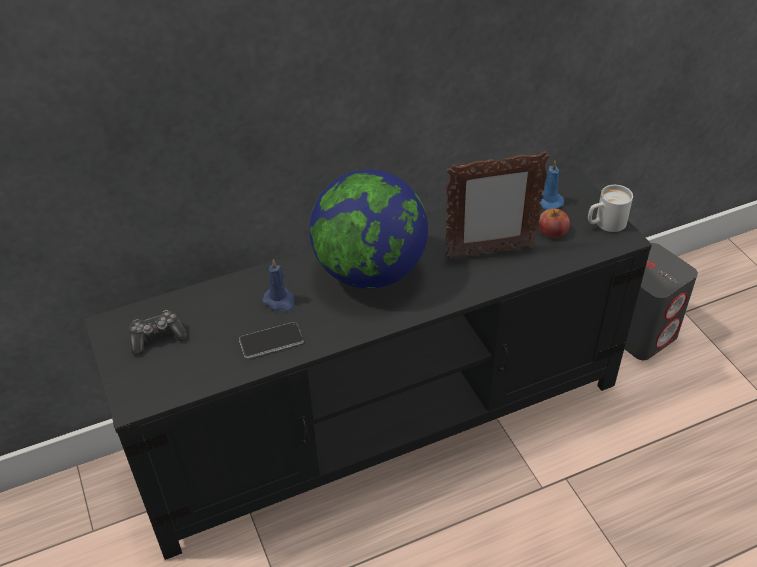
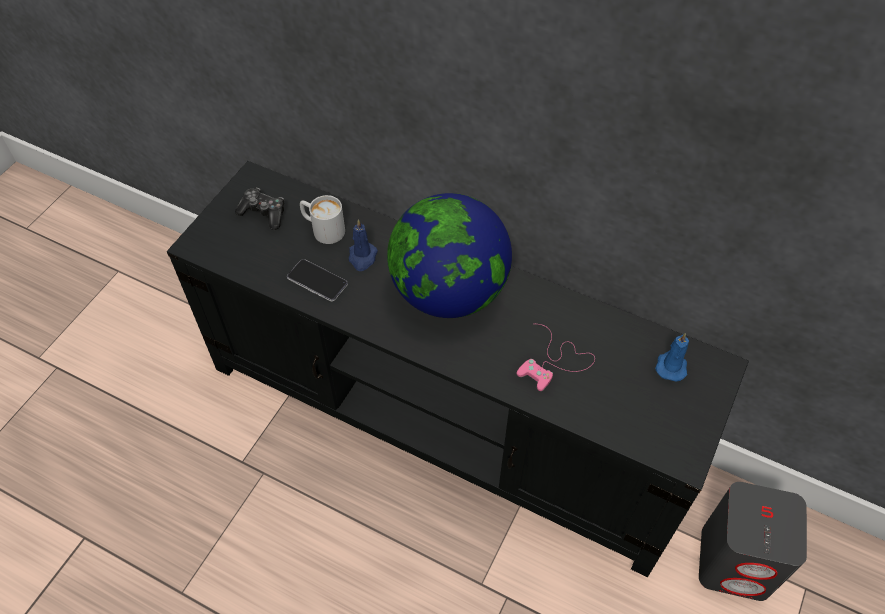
camera: 50 degrees right, 10 degrees up
(489, 252) = (555, 362): picture frame -> pink game controller
(552, 231) = (632, 394): apple -> none
(604, 224) = (688, 431): white mug -> white mug (323, 229)

